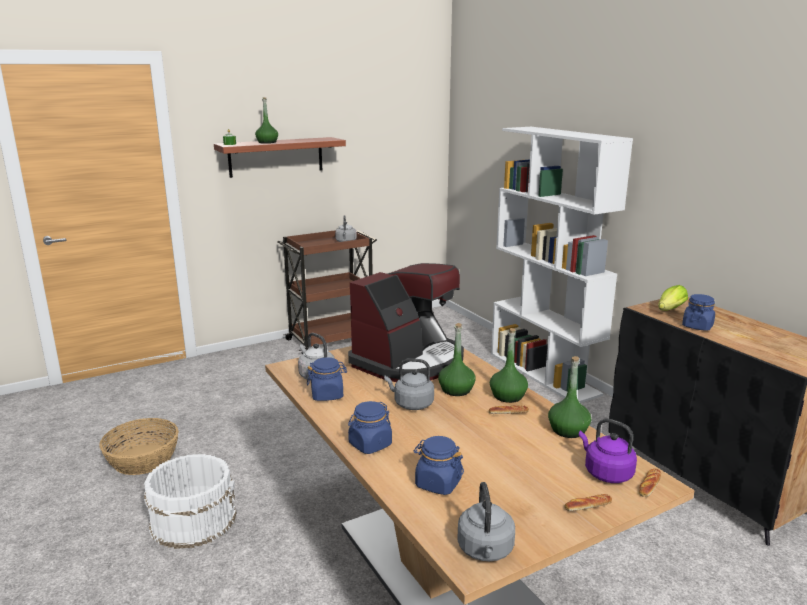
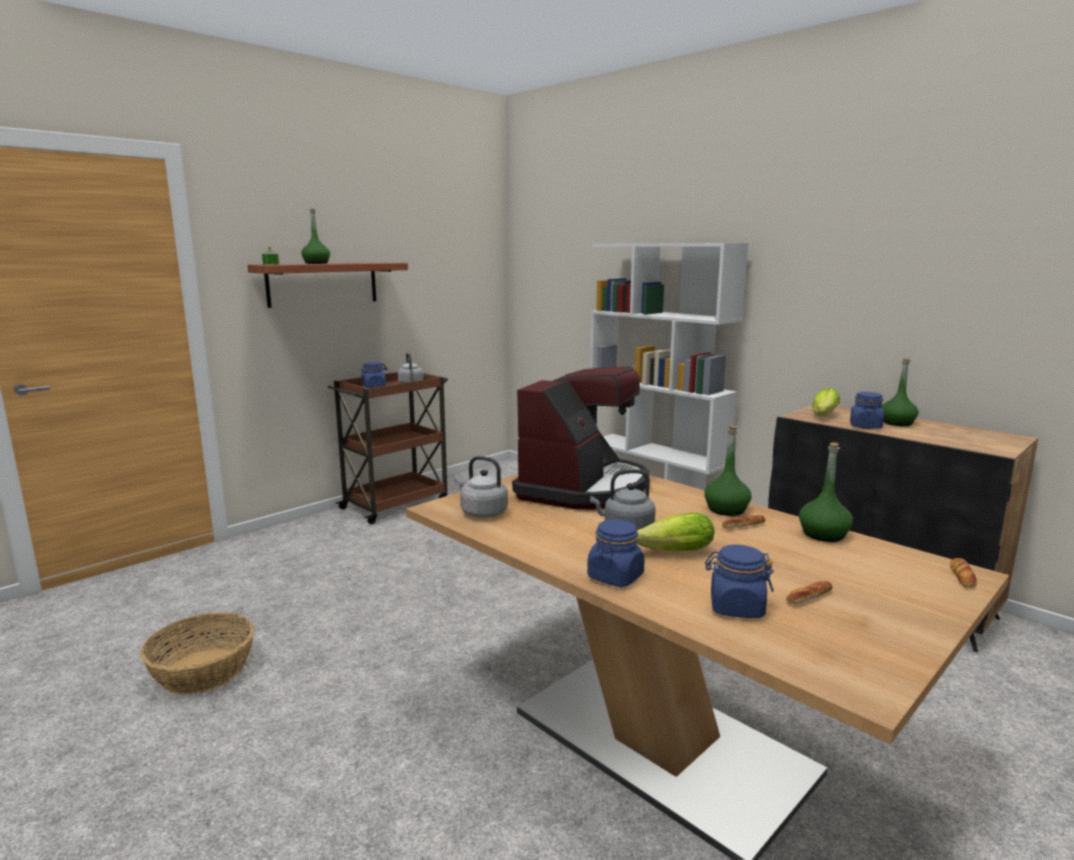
camera: 15 degrees left, 5 degrees down
(194, 519) = (311, 737): white bucket -> none
(327, 395) = (514, 531): blue jar -> blue jar (374, 387)
(429, 429) = (671, 552): none -> lettuce
(456, 390) = (664, 510): green bottle -> green bottle (897, 423)
(485, 551) = (865, 673): grey kettle -> none
(588, 506) = (924, 606): bread -> bread (809, 597)
(606, 473) = (906, 570): purple kettle -> none

